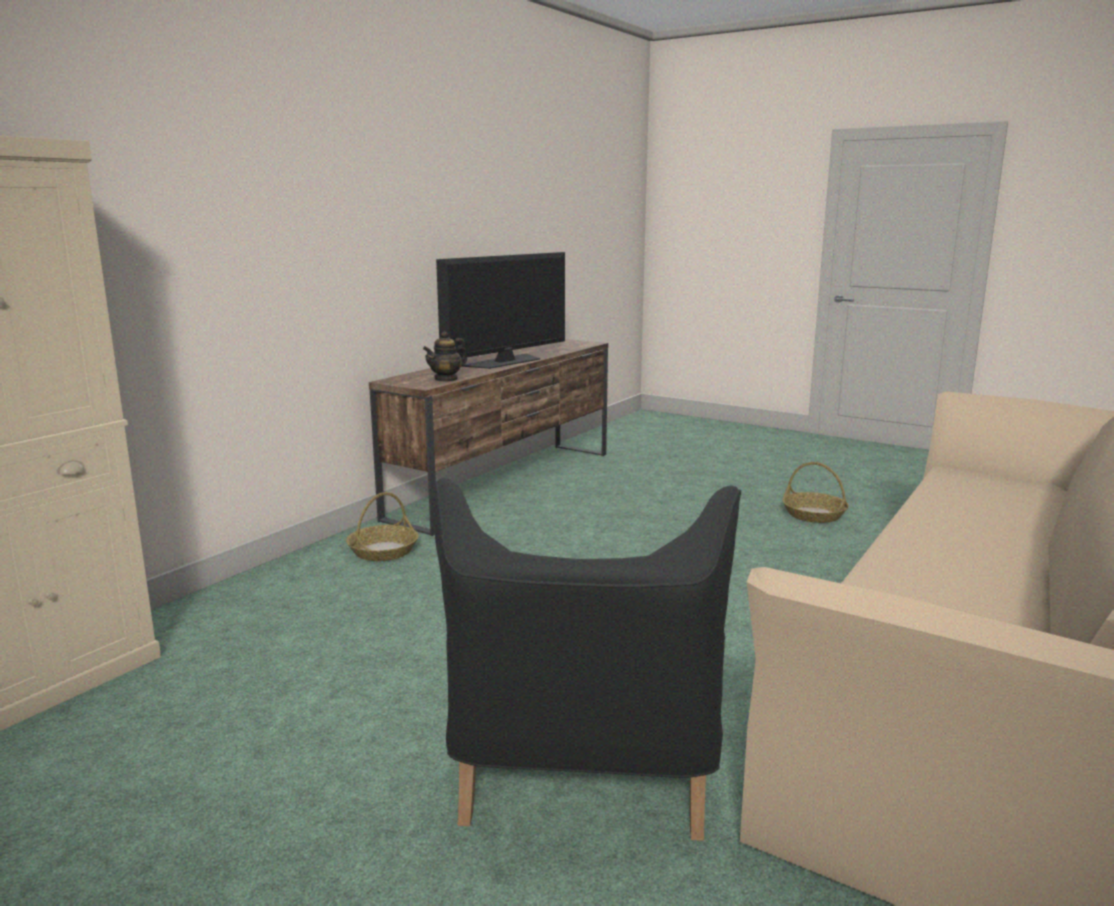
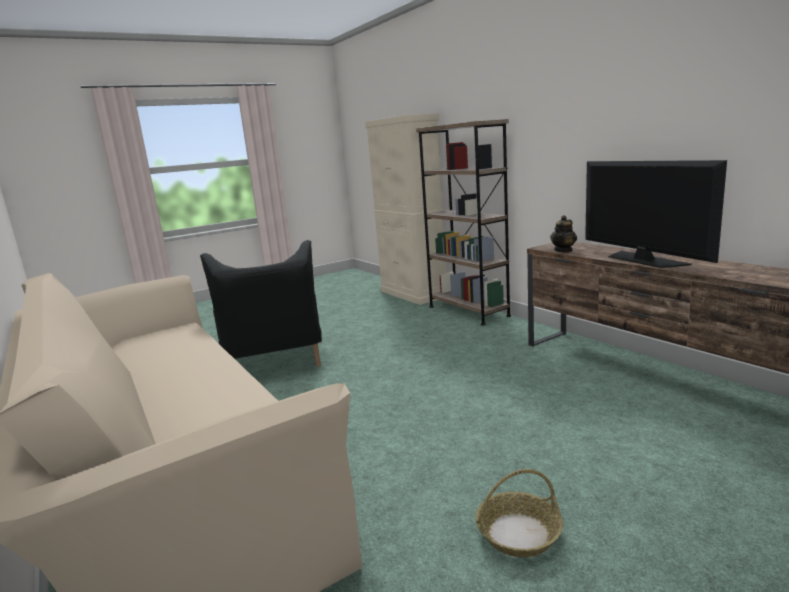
camera: 115 degrees right, 0 degrees up
(243, 594) = (468, 311): none -> brown bookcase
(383, 551) = (508, 333): basket -> none
(446, 379) = (563, 250): teapot -> teapot turned 120 degrees counterclockwise
(584, 765) = (274, 360): black armchair -> black armchair turned 135 degrees counterclockwise

